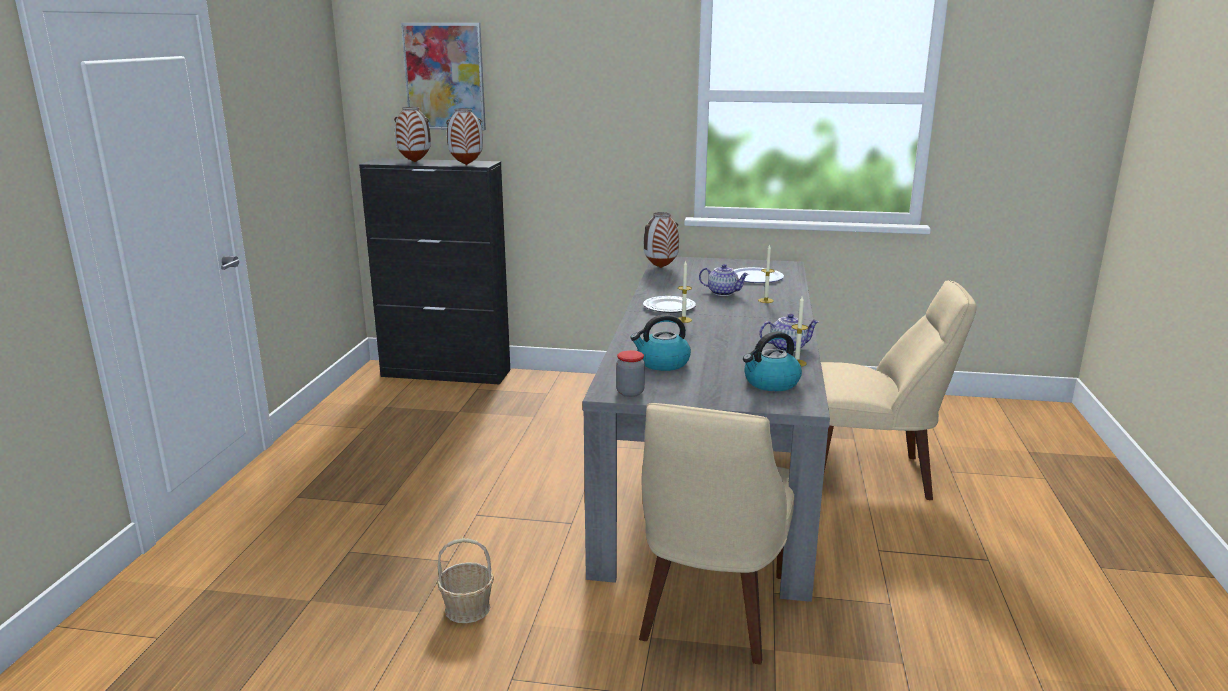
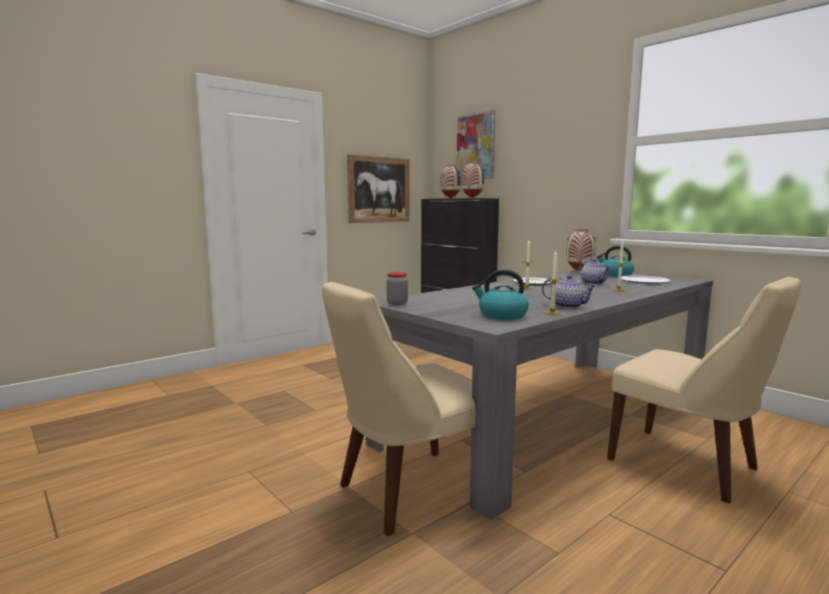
camera: 40 degrees right, 10 degrees down
(295, 158) = (379, 189): none -> picture
(468, 609) = (287, 432): basket -> none
(662, 363) = (454, 298): kettle -> kettle (615, 275)

